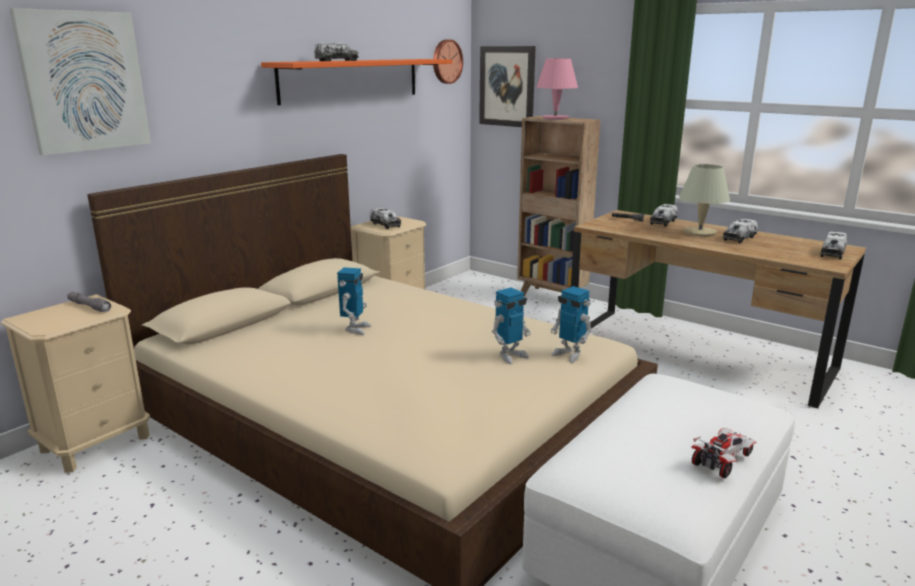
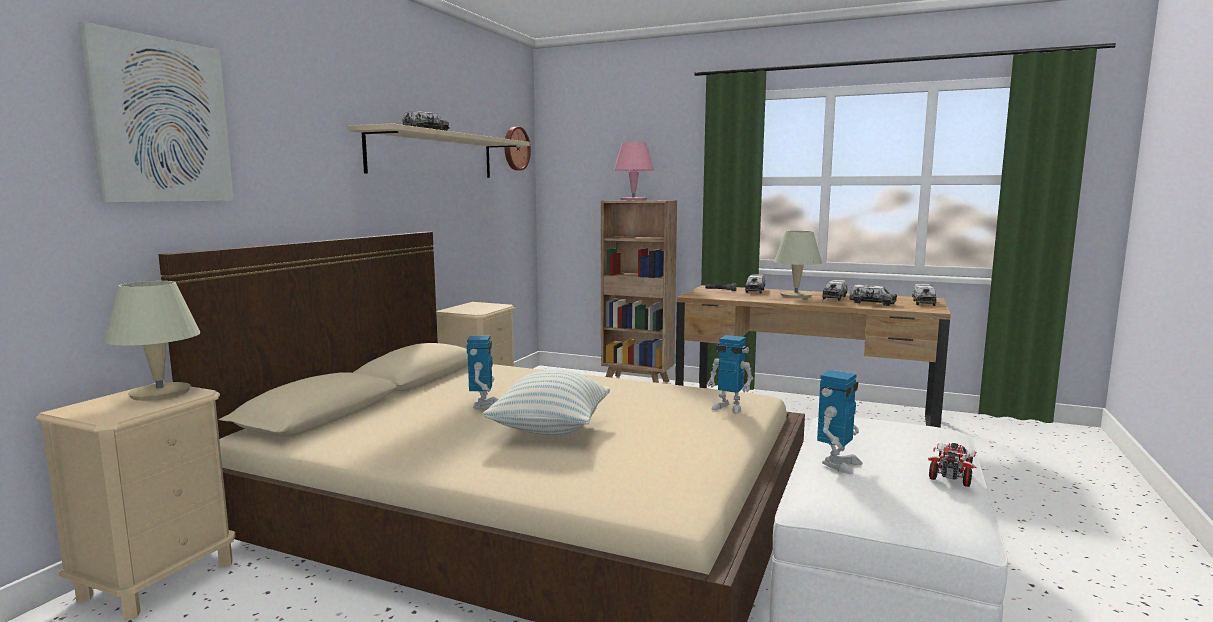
camera: 15 degrees left, 10 degrees down
(89, 306) = (160, 393): grey flashlight -> beige table lamp
(351, 80) = (433, 155): orange shelf -> beige shelf
(385, 225) = (473, 308): toy truck -> toy truck (872, 303)
(393, 362) = (550, 430): none -> pillow
(507, 86) = (576, 174): picture -> none
(510, 356) = (671, 414): toy robot -> toy robot (838, 464)

